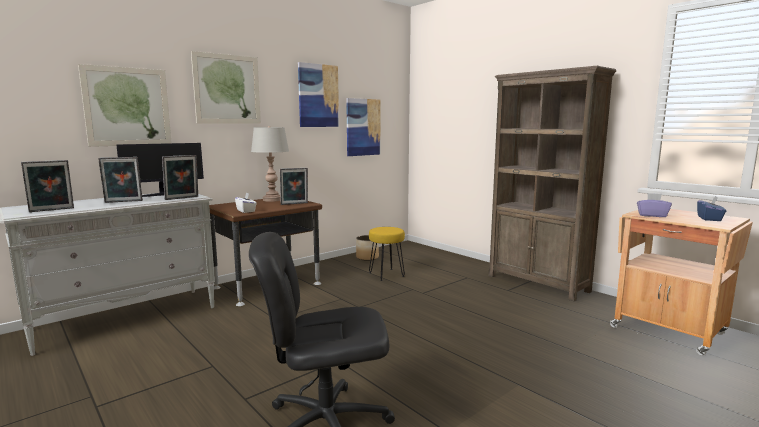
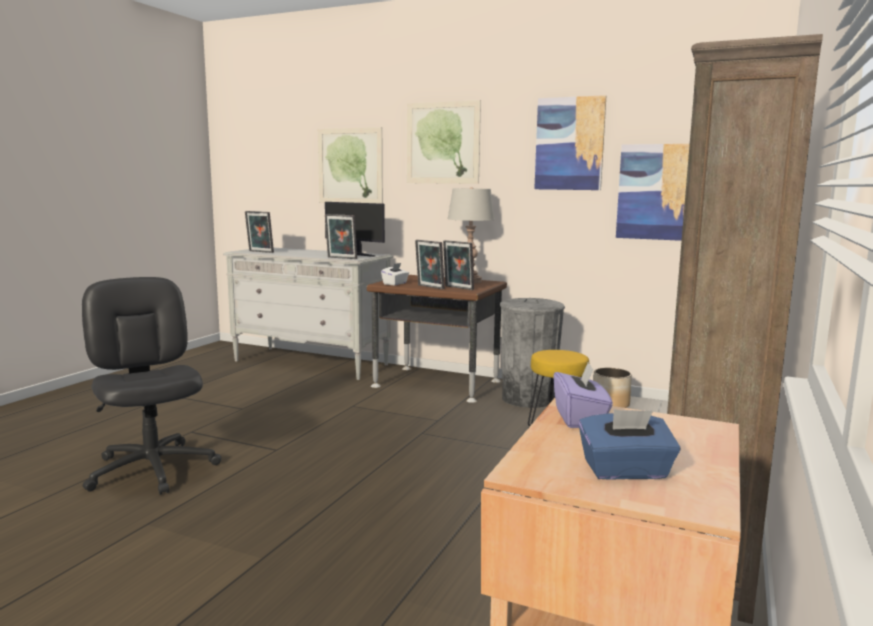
camera: 65 degrees right, 0 degrees up
(123, 201) = (309, 254): picture frame -> picture frame (429, 287)
(334, 270) = (528, 399): none -> grey trash can

